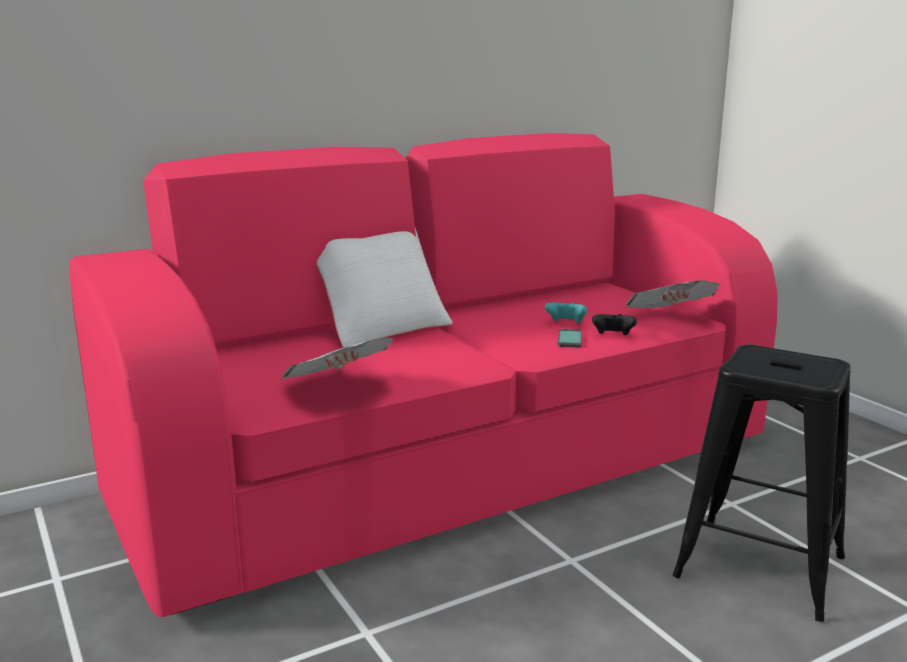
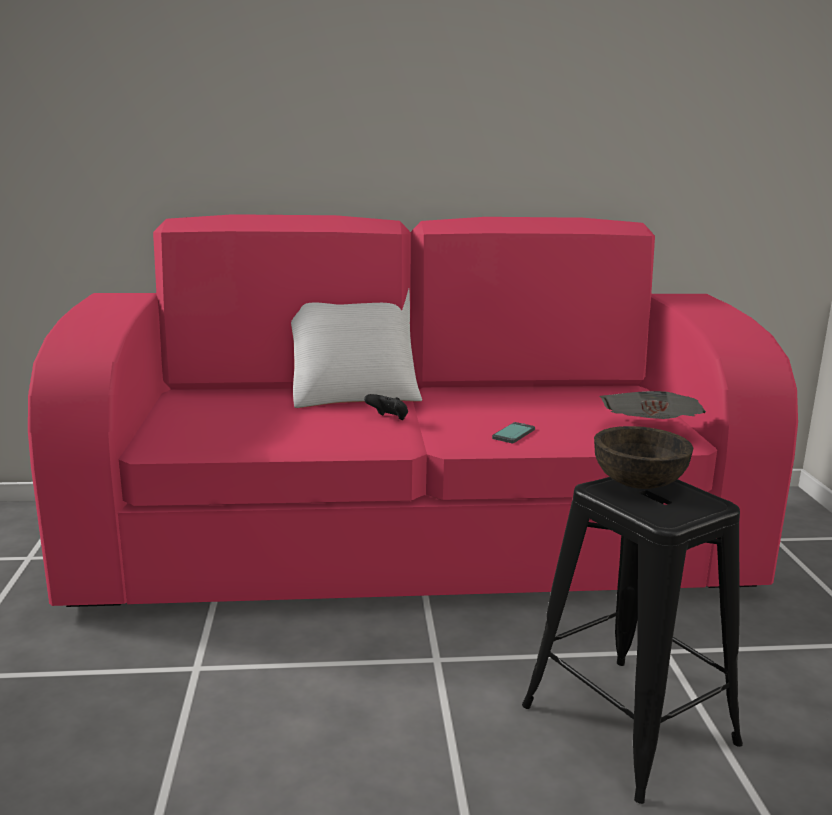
camera: 25 degrees right, 0 degrees up
(337, 388) = (241, 438): newspaper -> none
(566, 324) = (532, 419): turquoise game controller -> none
(613, 336) = (563, 438): black game controller -> black game controller (388, 419)
(761, 357) = (638, 483): none -> brown bowl

